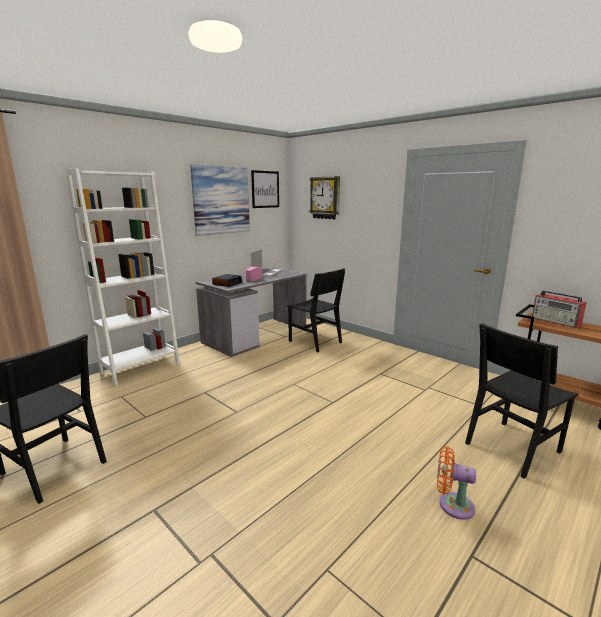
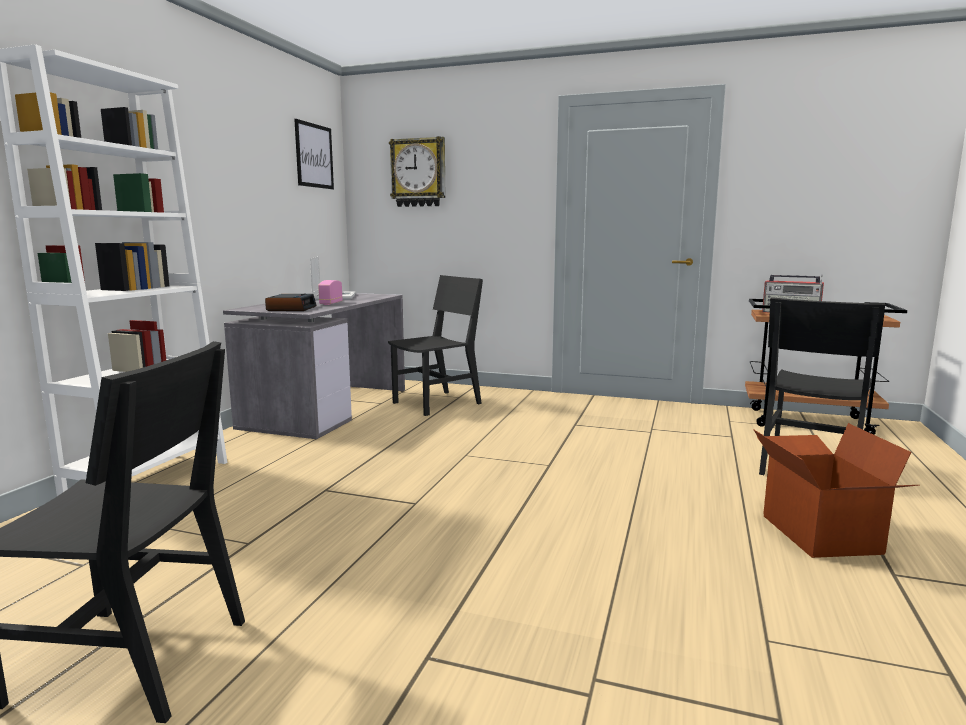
camera: 25 degrees left, 5 degrees down
(221, 200) = (254, 164): picture -> none
(315, 342) = (437, 403): black chair -> black chair turned 60 degrees counterclockwise
(452, 504) = (818, 534): orange fan -> cardboard box

